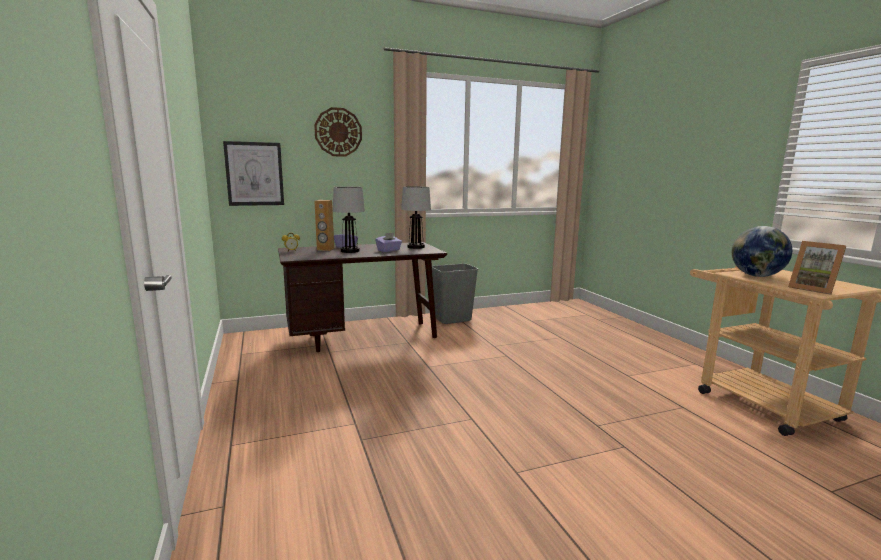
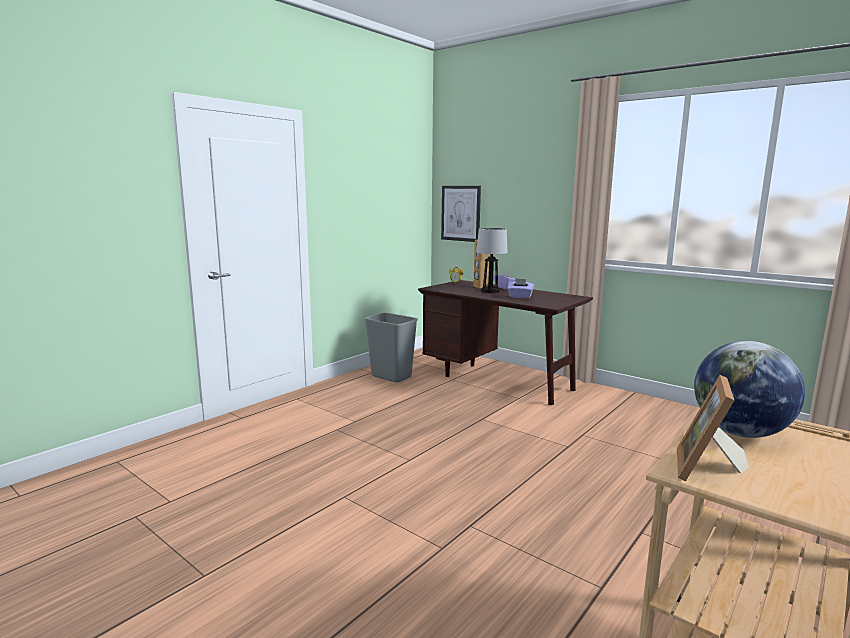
camera: 60 degrees right, 0 degrees up
(338, 132) = (528, 173): wall clock -> none
(416, 247) = (557, 299): table lamp -> none
(453, 320) = (614, 400): grey trash can -> grey trash can (392, 377)

